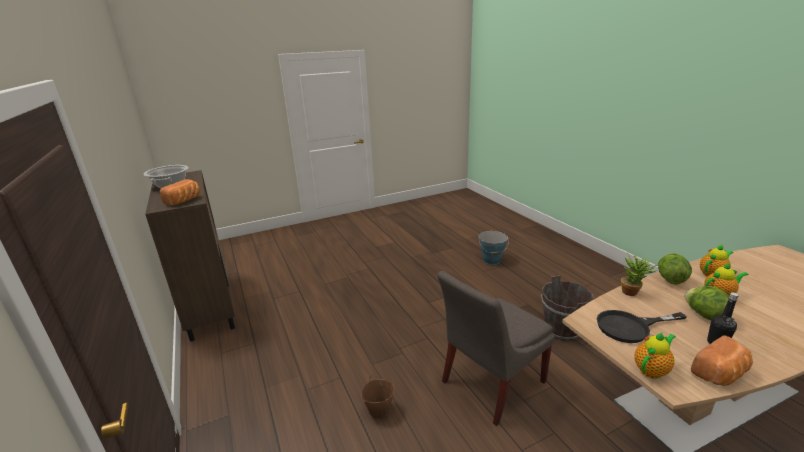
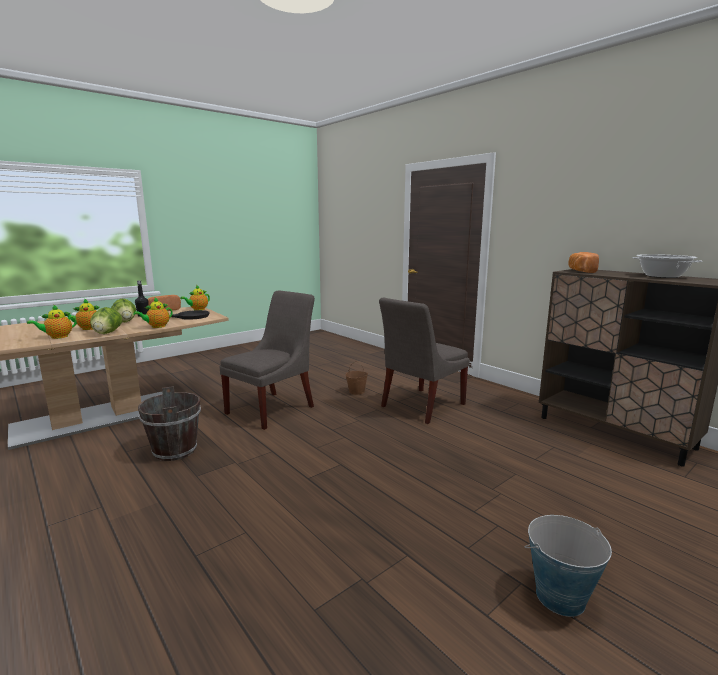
camera: 165 degrees right, 10 degrees down
(323, 363) = (420, 406): none -> grey chair
(491, 260) = (216, 568): bucket -> bucket (559, 597)
(632, 292) = (157, 326): potted plant -> teapot

